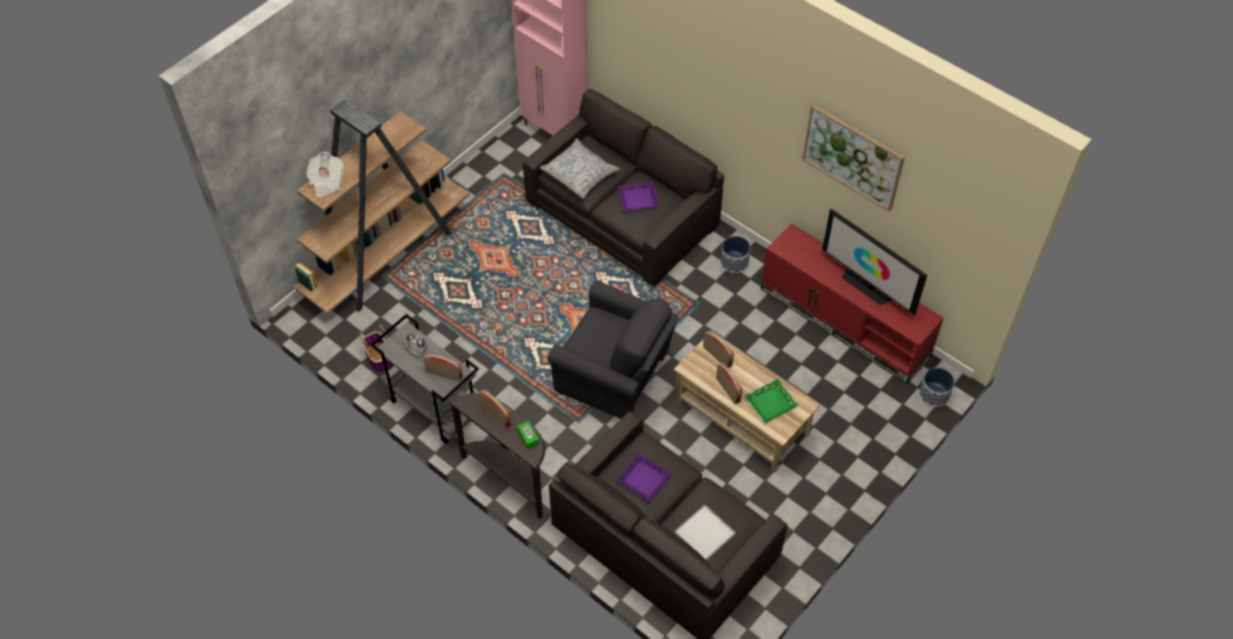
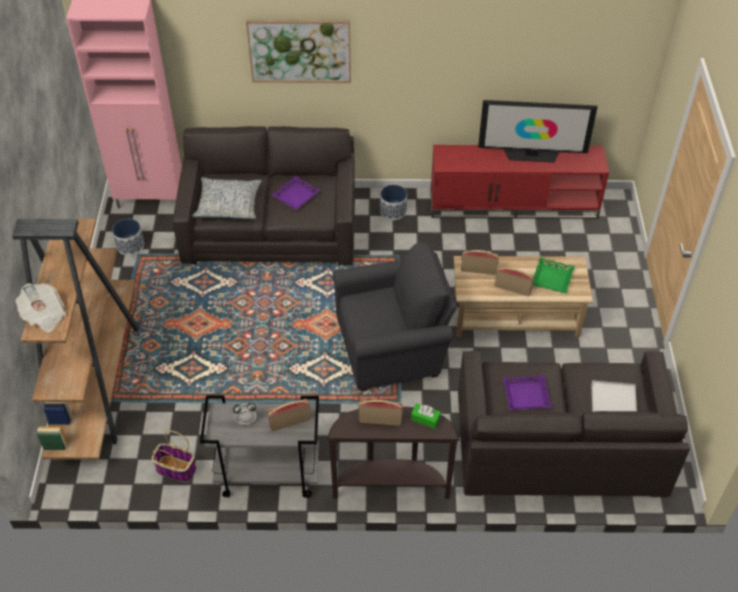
camera: 40 degrees left, 5 degrees down
(853, 156) = (491, 39): picture -> picture (300, 50)
(934, 394) = (621, 214): planter -> planter (130, 245)

